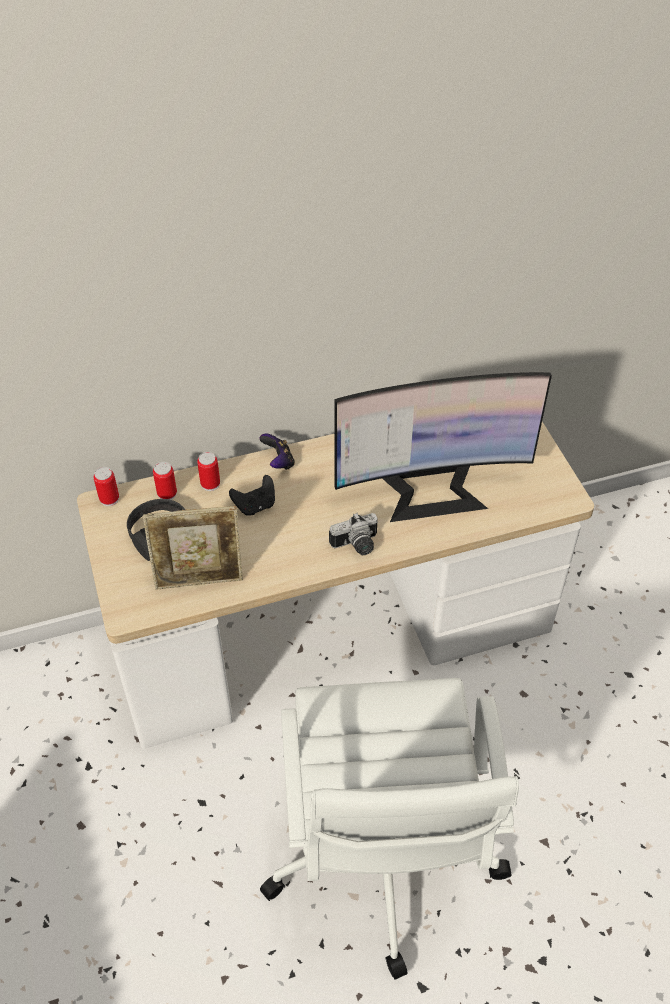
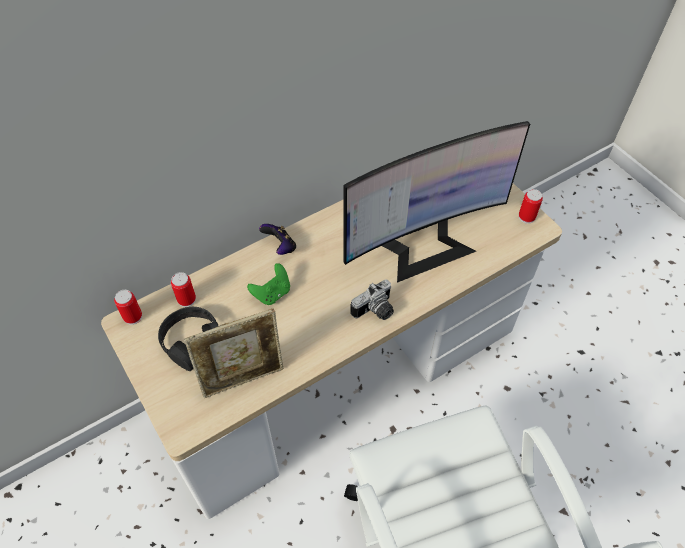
camera: 15 degrees left, 5 degrees up
(210, 484) = (224, 281): can -> can (526, 217)
(255, 506) = (272, 293): black game controller -> green game controller

